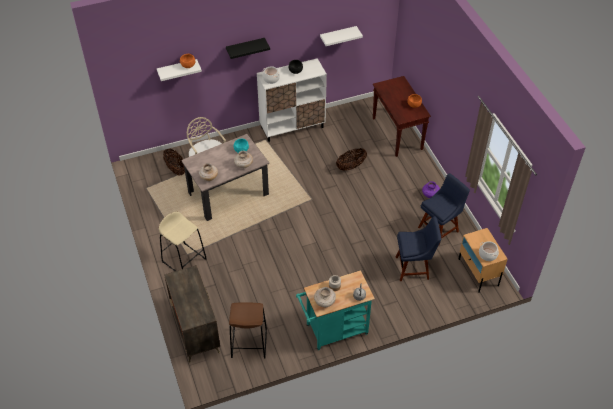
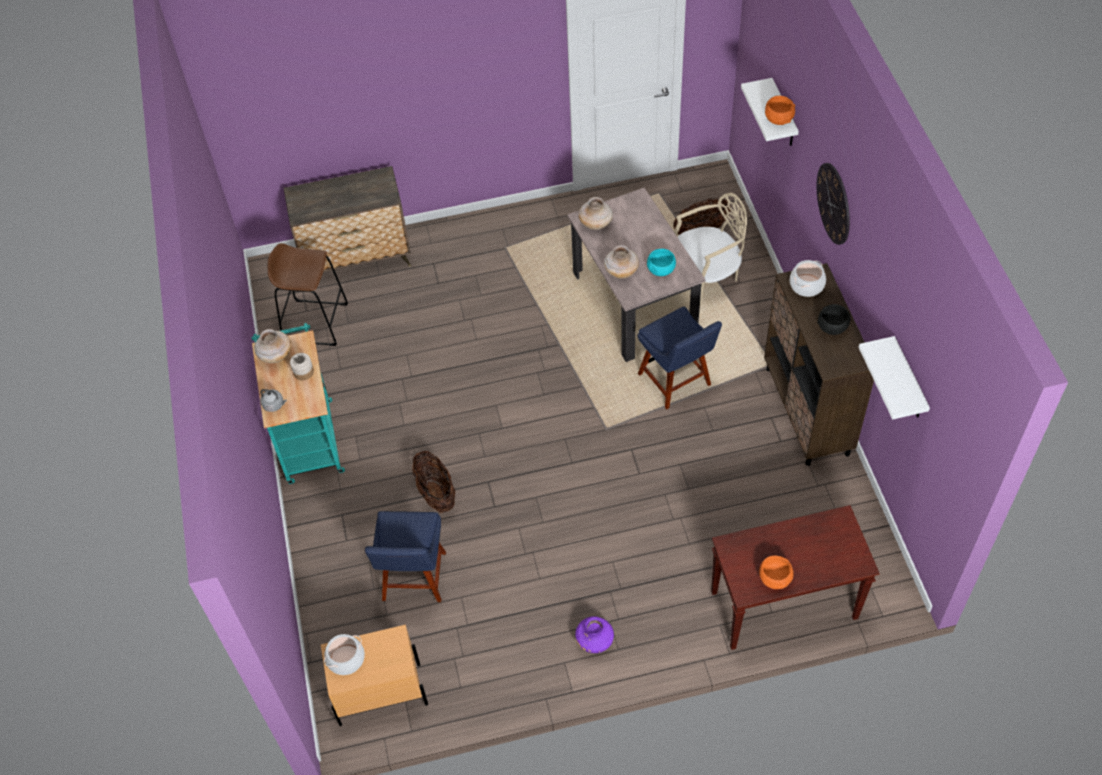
camera: 100 degrees right, 5 degrees up
(184, 260) = (494, 244): beige stool -> none
(245, 48) = (834, 203): black shelf -> wall clock
(292, 127) = (807, 411): white cabinet -> brown cabinet
(351, 166) = (689, 504): basket -> basket (436, 493)
(440, 228) = (501, 643): blue chair -> blue chair (676, 382)

